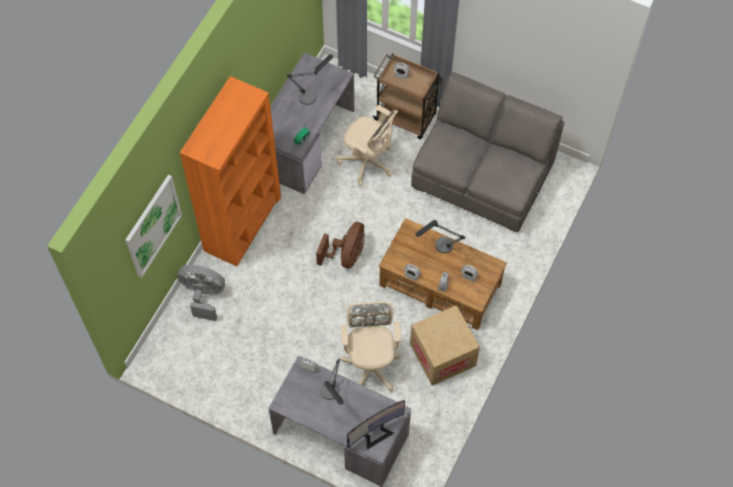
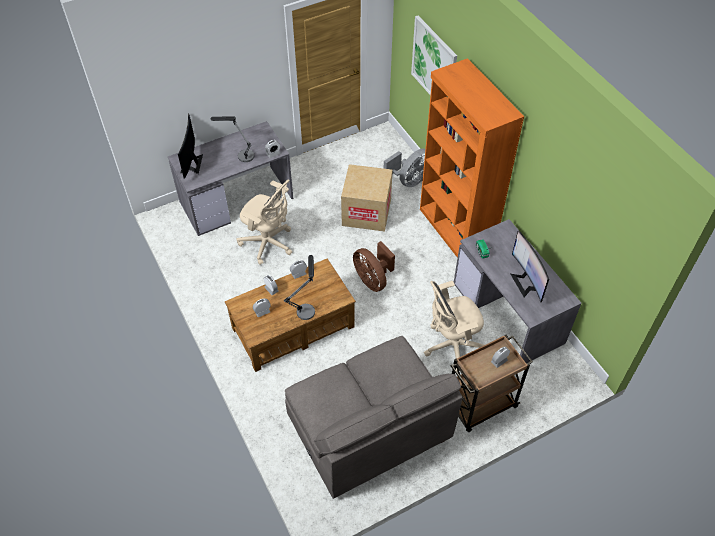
camera: 125 degrees right, 10 degrees down
(311, 94) = (526, 282): table lamp -> monitor
(442, 355) = (234, 291): cardboard box -> cardboard box (366, 212)

